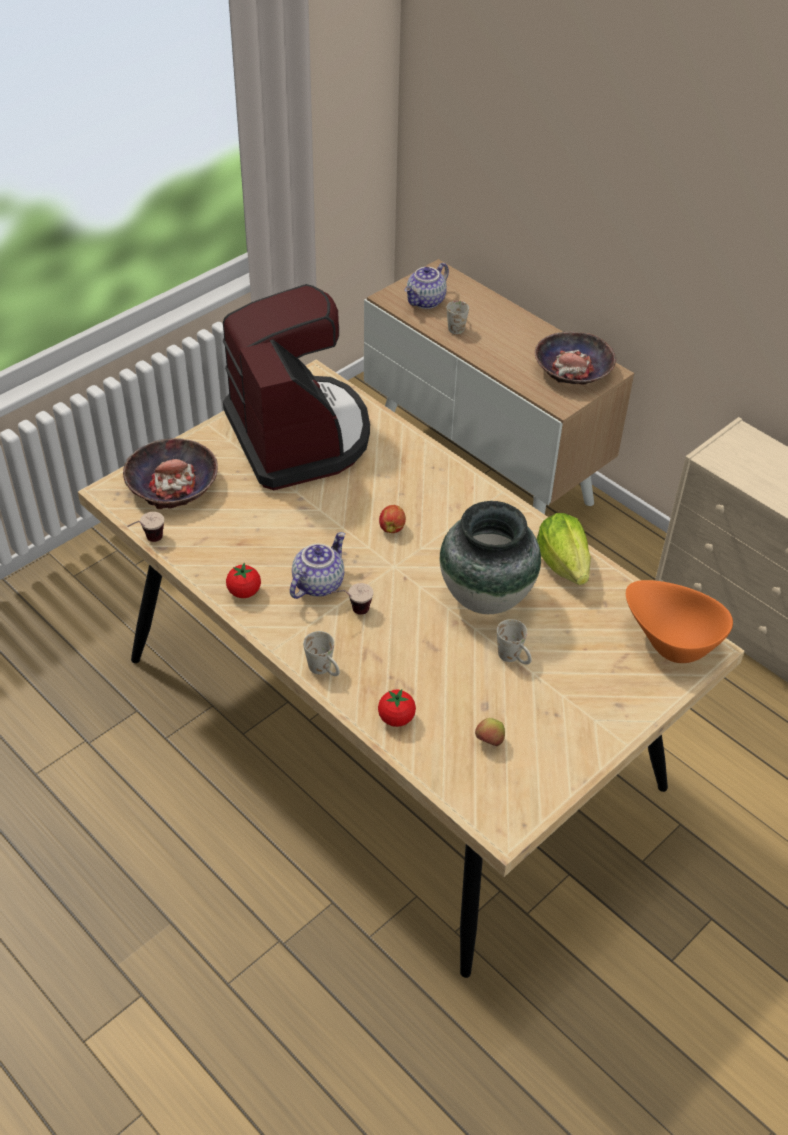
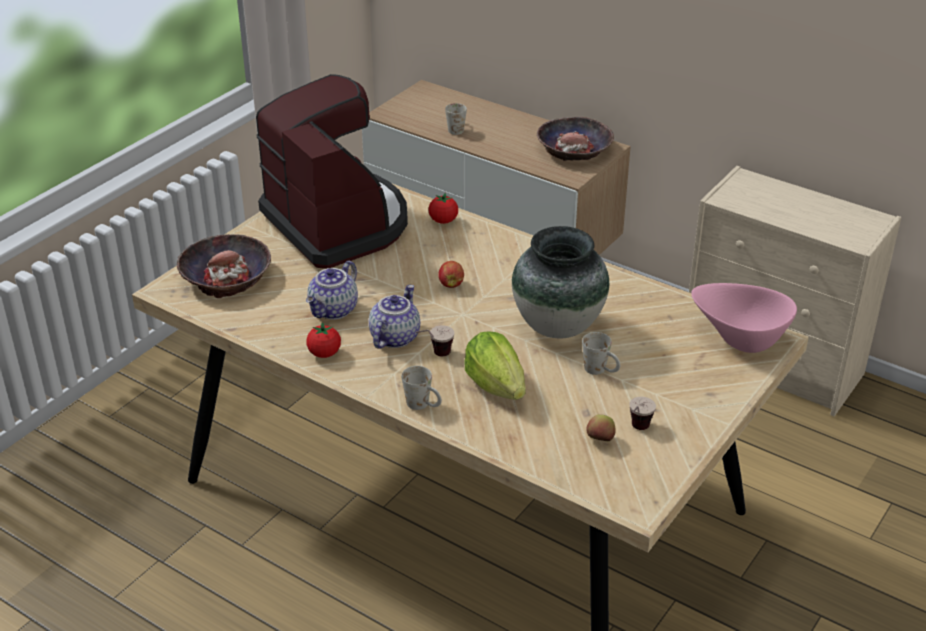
camera: 10 degrees left, 10 degrees down
(148, 542) = (216, 326): cup -> cup (637, 431)
(396, 718) = (505, 434): tomato -> tomato (443, 221)
(426, 301) = (421, 113): teapot -> teapot (334, 310)
(563, 564) = (621, 292): lettuce -> lettuce (496, 385)
(670, 641) = (739, 338): orange bowl -> pink bowl

